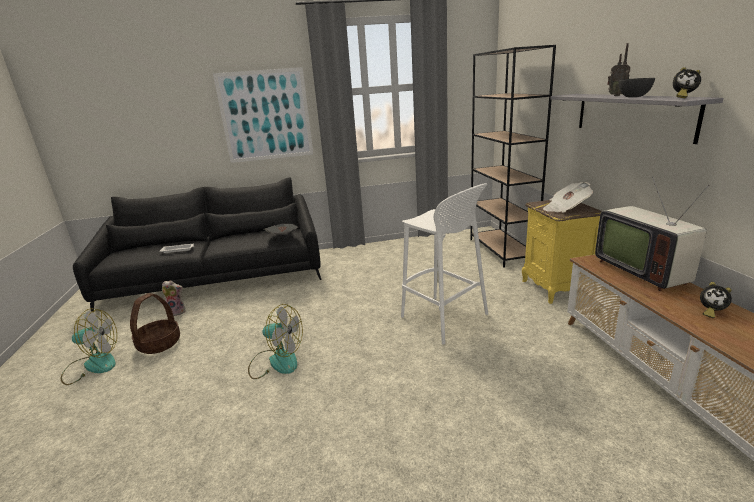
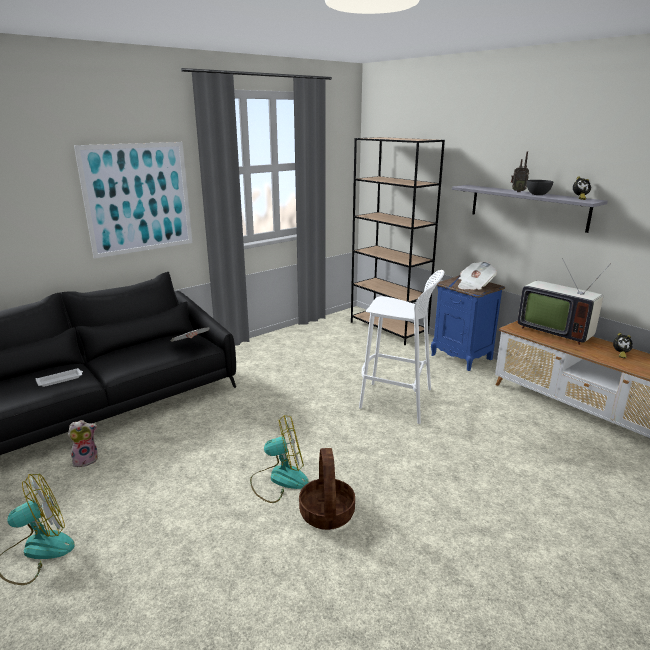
camera: 30 degrees left, 0 degrees up
(159, 343) = (107, 501): basket -> basket (326, 513)
(554, 289) = (461, 357): yellow nightstand -> blue nightstand

